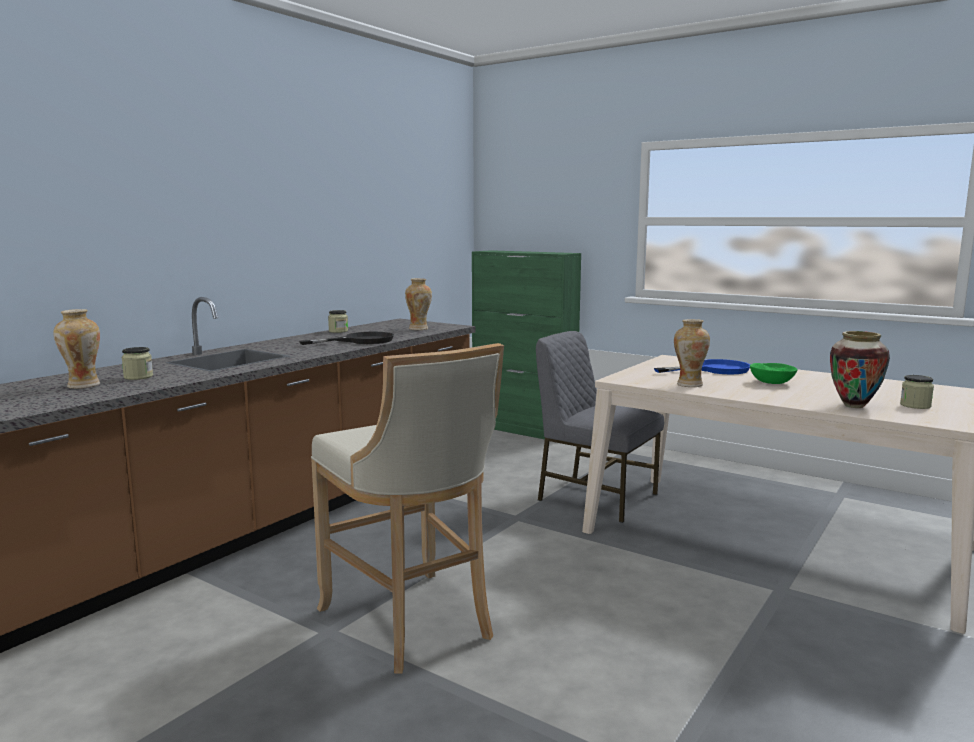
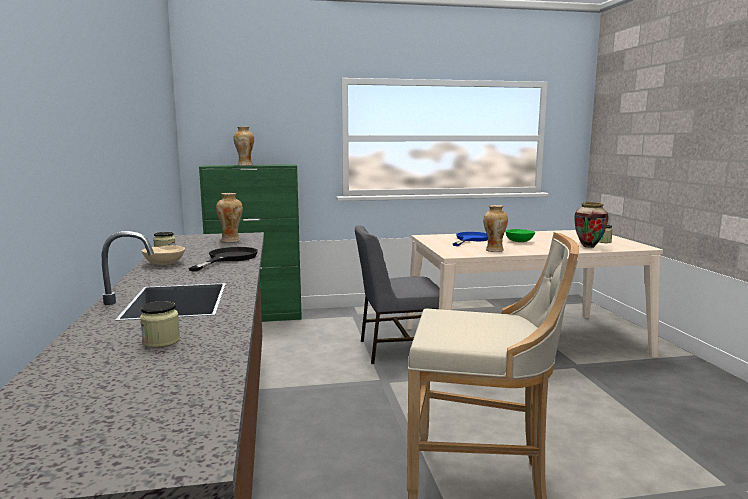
camera: 45 degrees left, 0 degrees up
(82, 385) = (135, 370): vase -> vase (245, 165)
(311, 337) = (164, 264): none -> beige bowl

